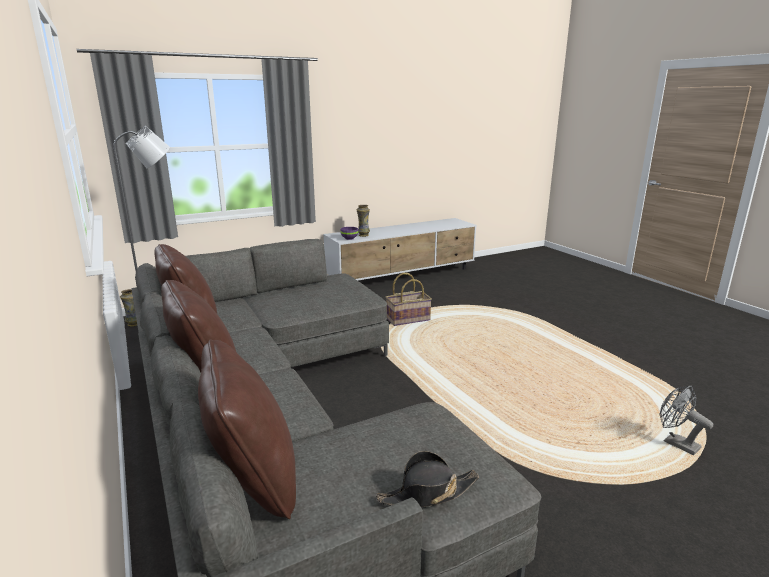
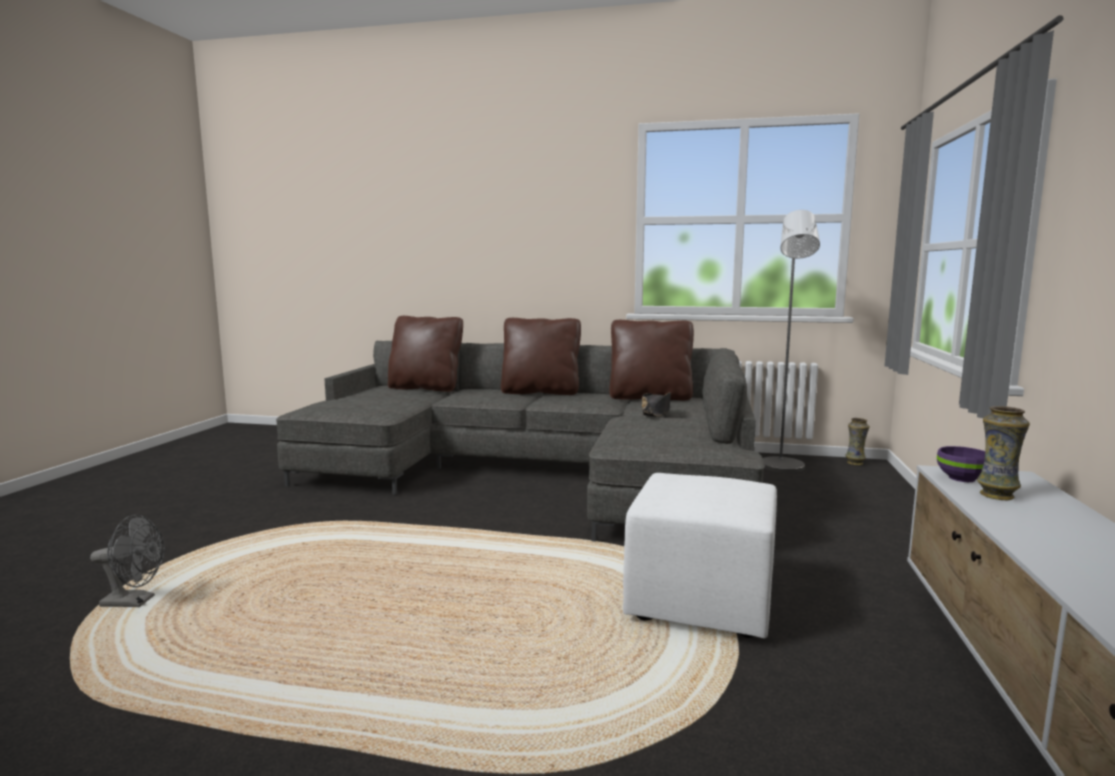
camera: 130 degrees right, 10 degrees down
(408, 319) = (701, 603): basket -> white ottoman
(428, 493) = (337, 400): black hat -> black hat (656, 412)

